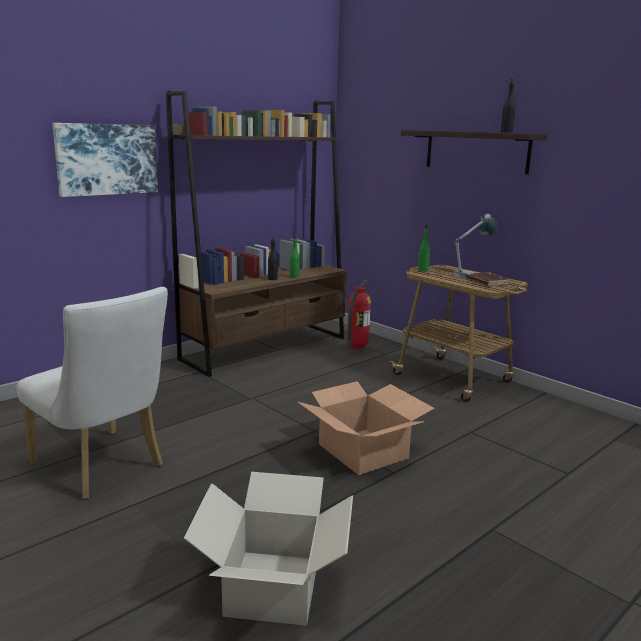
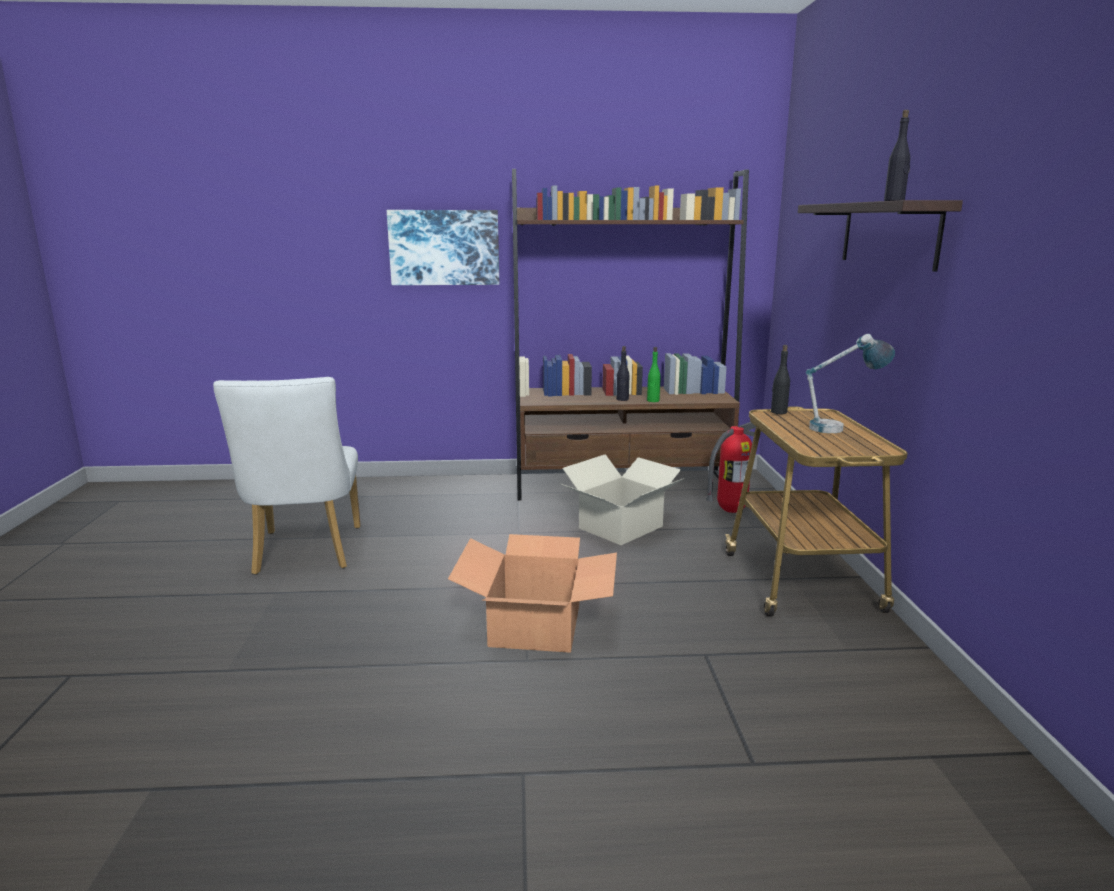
camera: 40 degrees right, 0 degrees up
(271, 586) = (242, 709): cardboard box -> cardboard box (620, 527)
(422, 270) = (778, 412): green bottle -> black bottle
(487, 282) = (838, 442): brown book -> none

